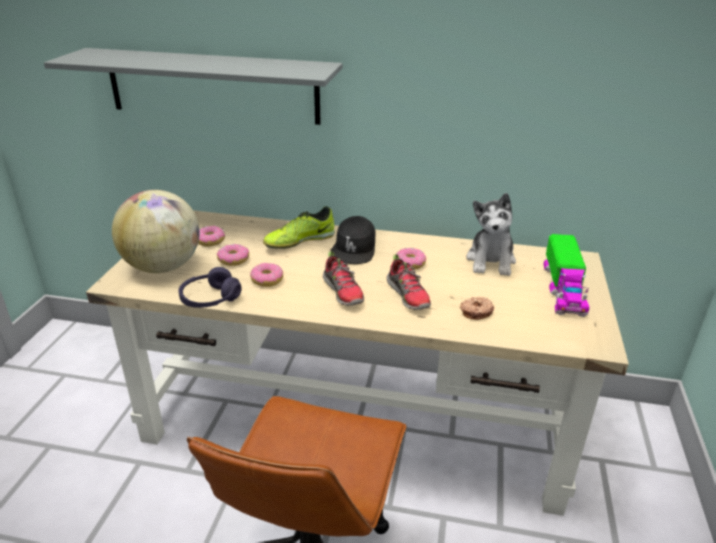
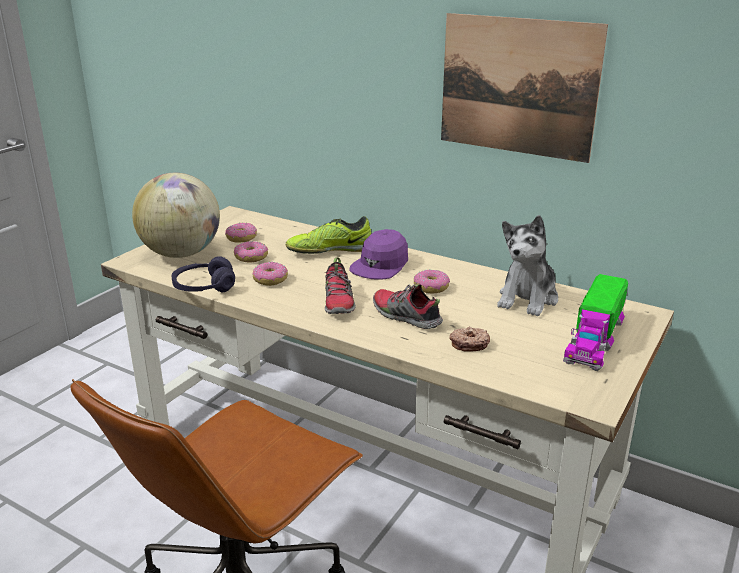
camera: 20 degrees right, 5 degrees down
(212, 86) = (269, 79): grey shelf -> none
(354, 249) = (380, 265): black cap -> purple cap
(408, 296) = (405, 317): shoe -> shoe turned 135 degrees clockwise
(466, 82) = (517, 86): none -> picture

